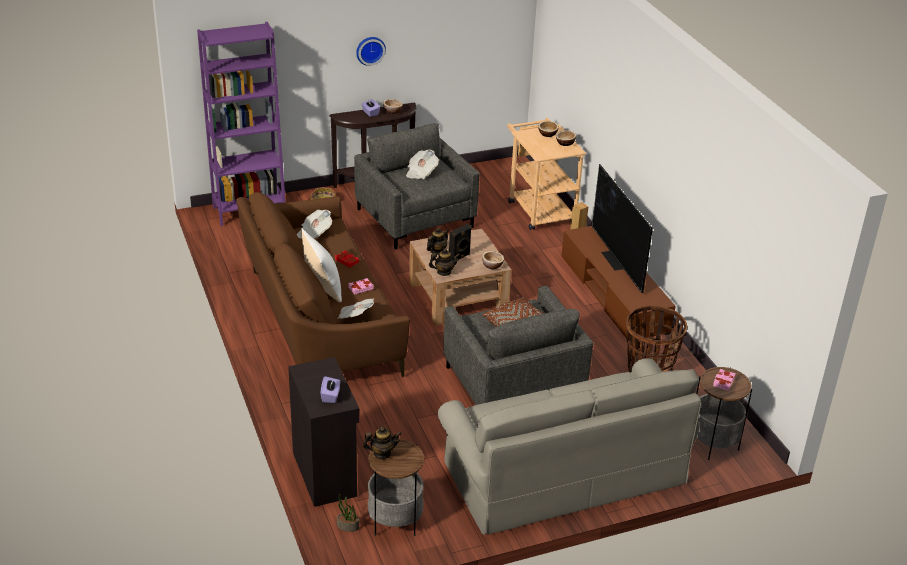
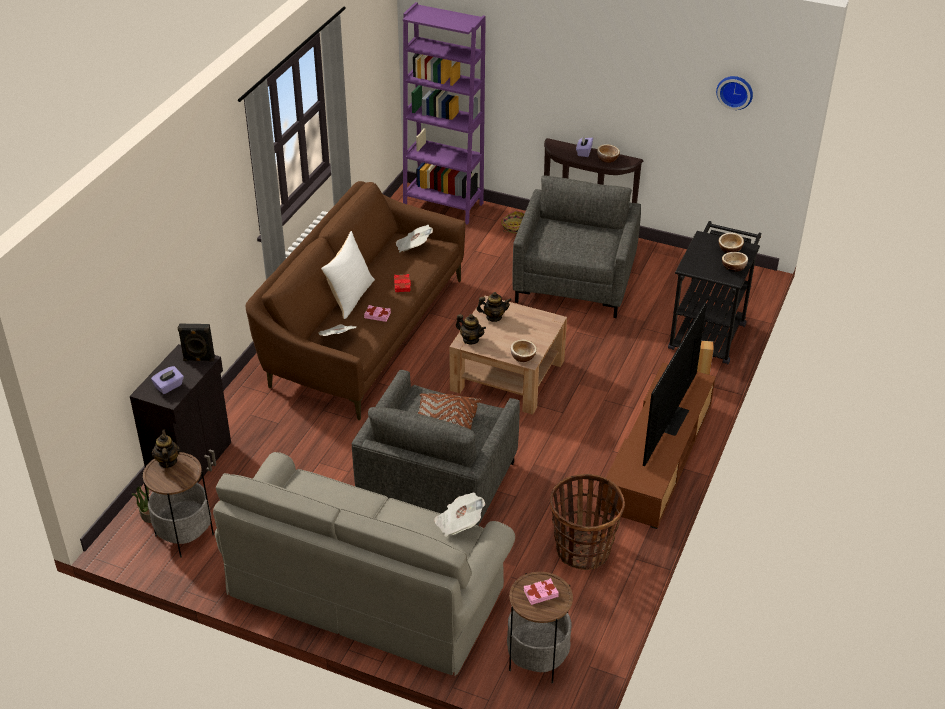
camera: 45 degrees right, 5 degrees up
(370, 50) = (597, 83): wall clock -> wall clock (735, 91)
(382, 453) = (167, 462): teapot -> teapot turned 135 degrees counterclockwise
(421, 172) = (580, 234): newspaper -> newspaper (459, 523)
(460, 257) = (505, 334): black speaker -> black speaker (199, 359)
(539, 208) = (709, 332): beige cart -> black cart

